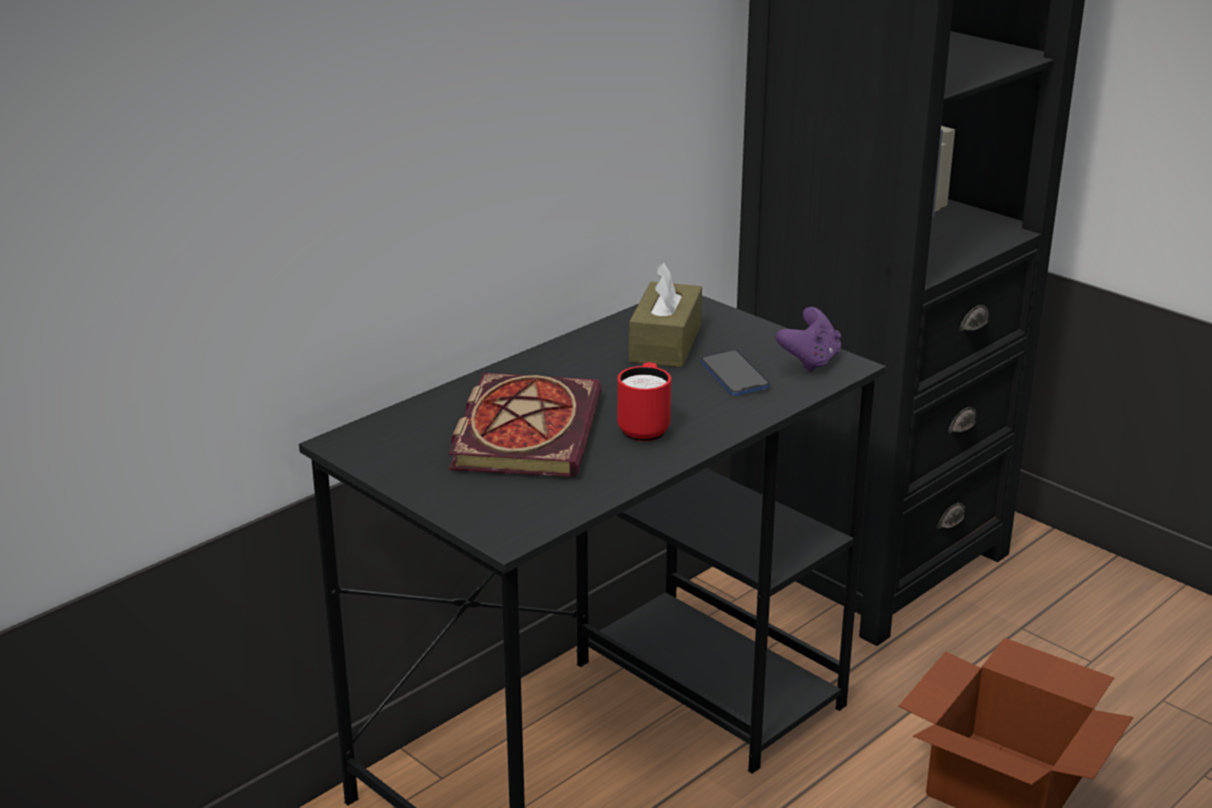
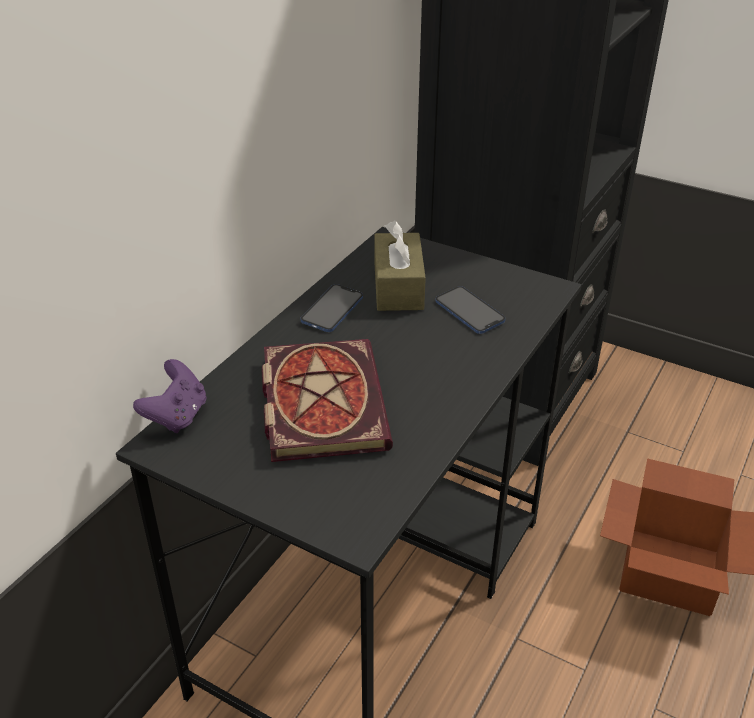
camera: 15 degrees left, 10 degrees up
(579, 355) = (332, 310): none -> phone
(645, 427) = (422, 381): red mug -> none
(810, 361) = (522, 288): purple game controller -> purple game controller (177, 416)

